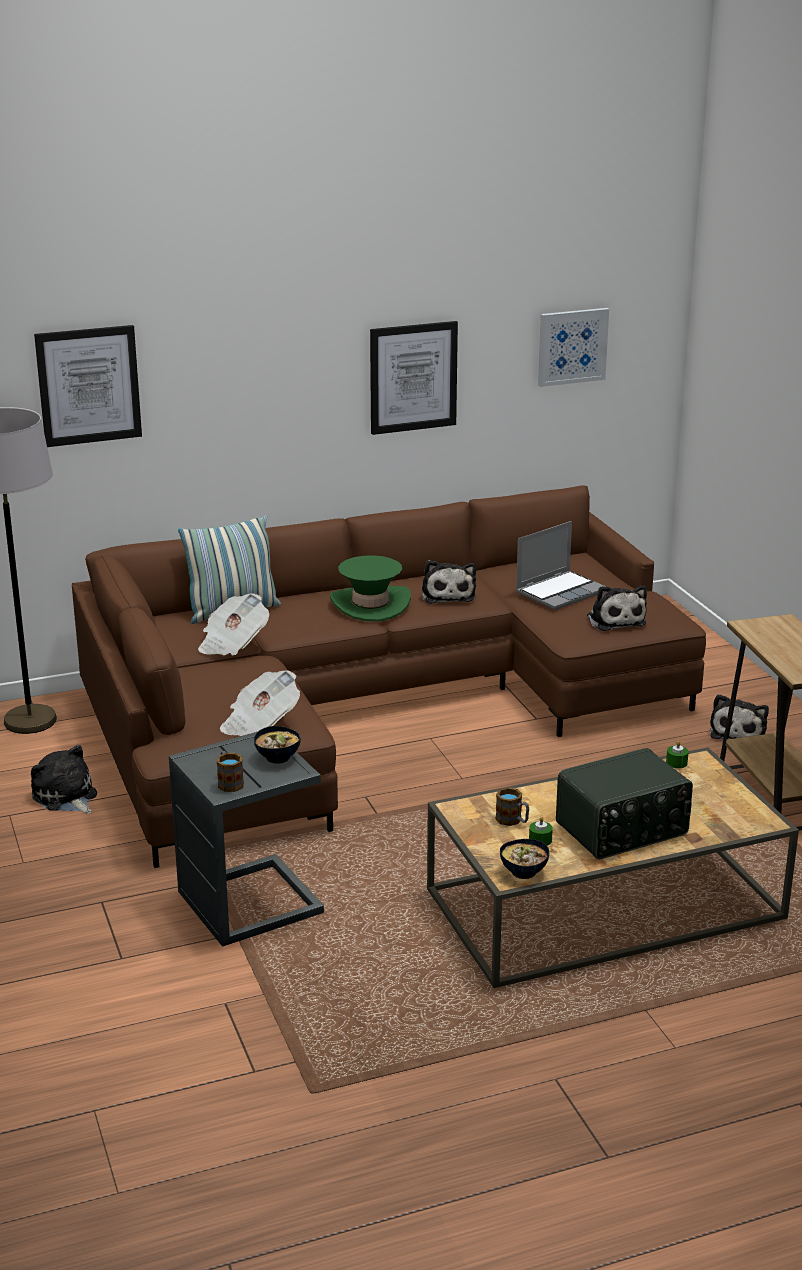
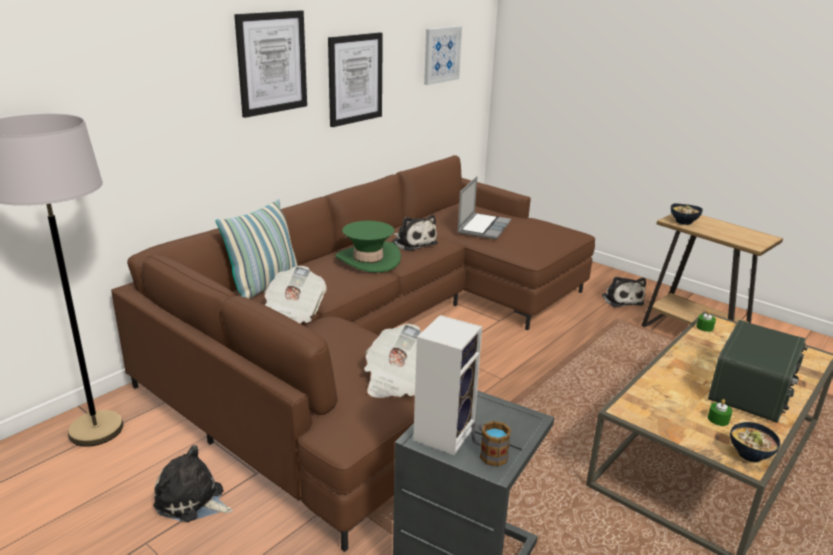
camera: 30 degrees left, 0 degrees up
(88, 385) = (108, 90): picture -> picture (272, 63)
(213, 759) = (444, 432): none -> speaker
(277, 758) = (498, 412): bowl -> bowl (684, 222)
(513, 821) = (677, 408): mug -> none
(615, 619) = (539, 238): plush toy -> none

